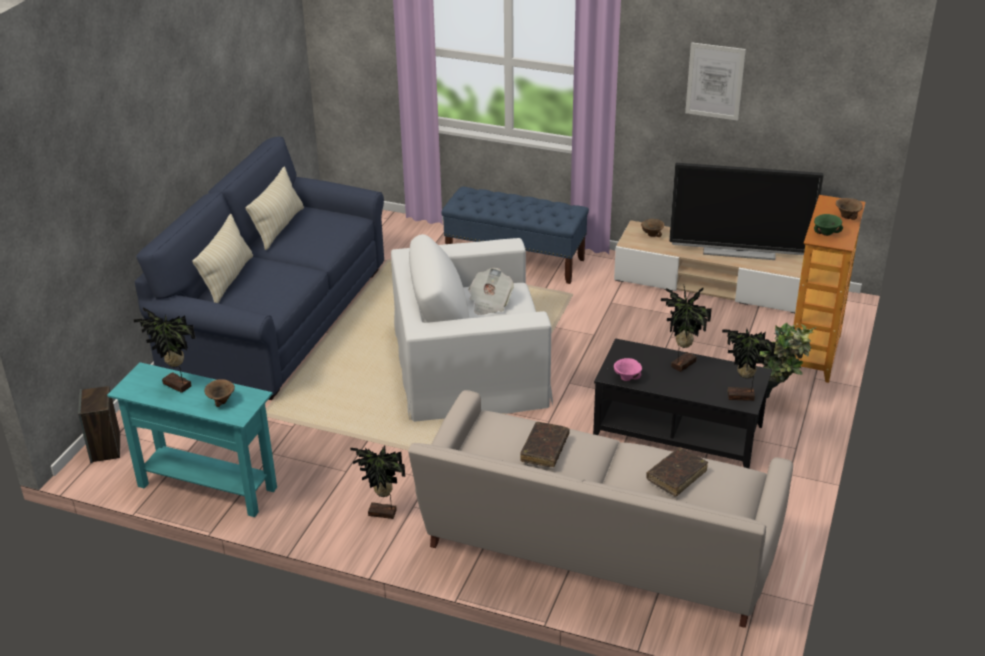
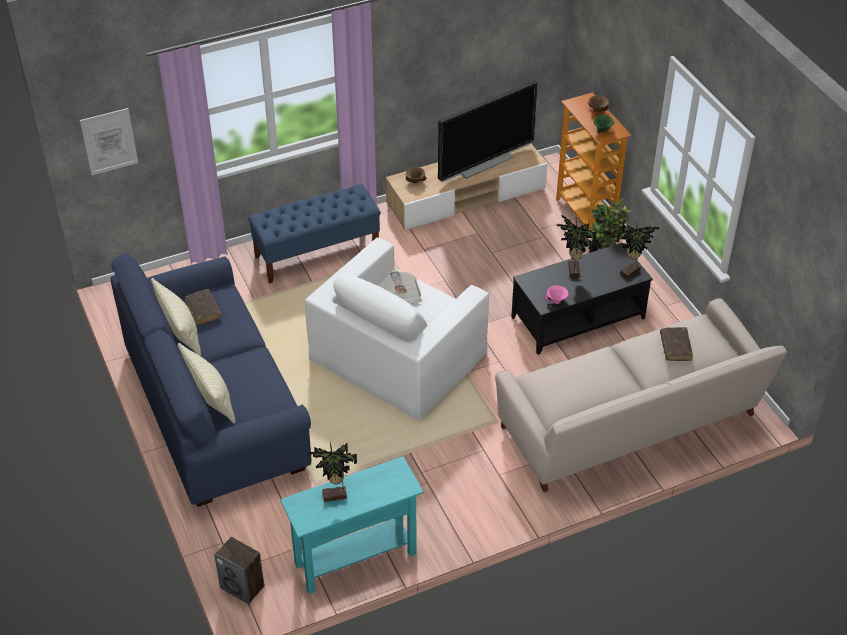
camera: 45 degrees left, 10 degrees up
(221, 401) = (382, 485): brown bowl -> none
(382, 514) = (489, 493): potted plant -> none
(544, 449) = (589, 380): brown book -> brown book (203, 310)
(715, 81) = (441, 45): picture -> picture (109, 141)

